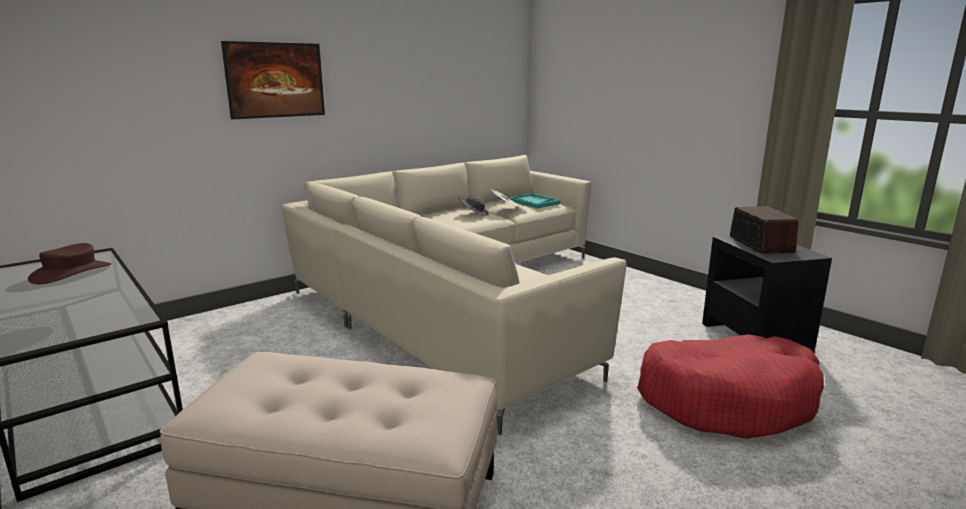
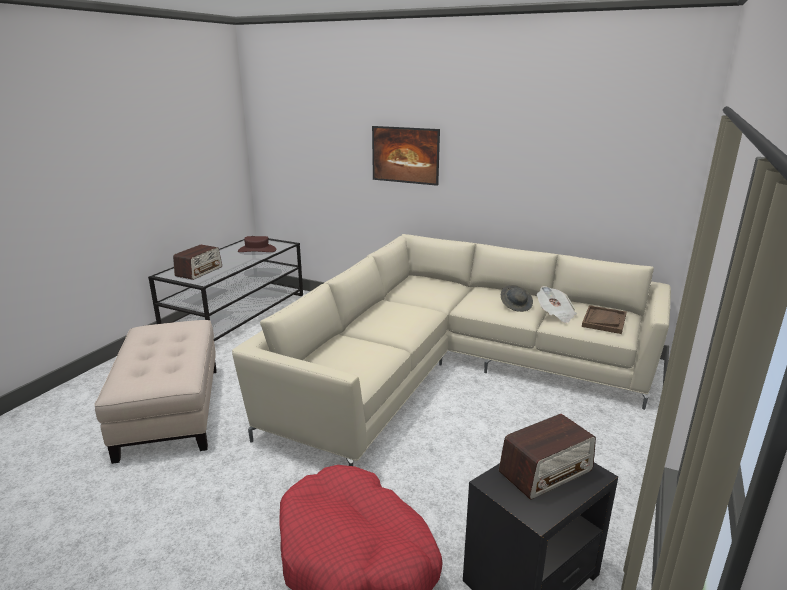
camera: 65 degrees right, 5 degrees up
(70, 319) = (199, 271): none -> radio
(534, 202) = (604, 321): turquoise tray -> brown tray

